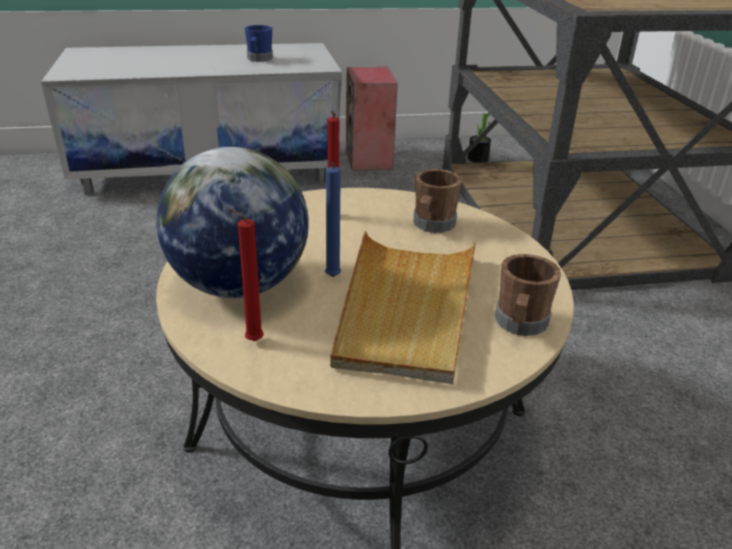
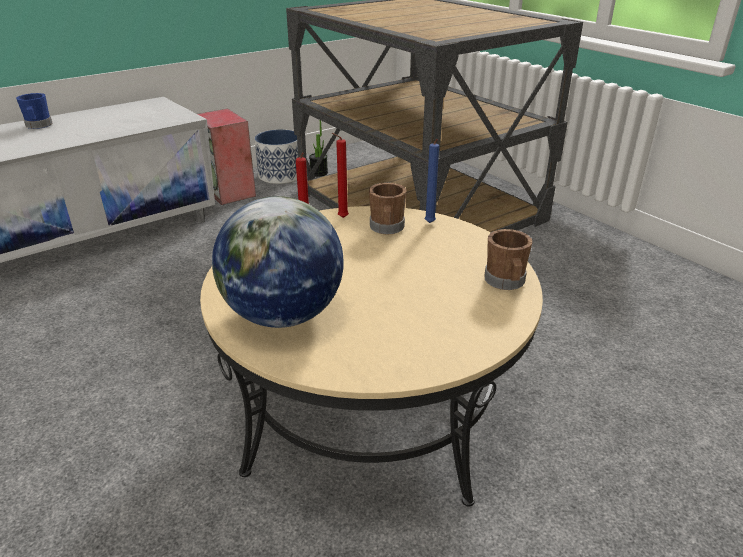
camera: 25 degrees left, 0 degrees up
(251, 341) = (333, 353): red candle -> red candle (341, 218)
(259, 59) = (119, 120): blue mug -> blue mug (38, 126)
(331, 278) = (350, 288): blue candle -> blue candle (430, 224)
(406, 308) = (423, 294): beige tray -> none
(434, 153) = (281, 175): none -> planter

